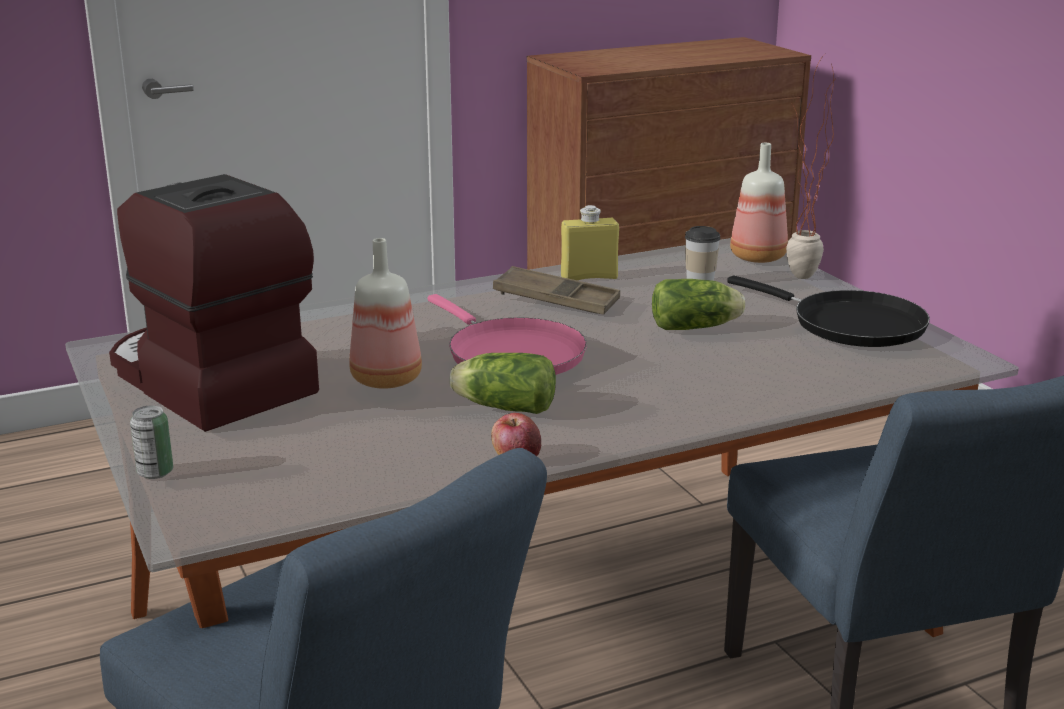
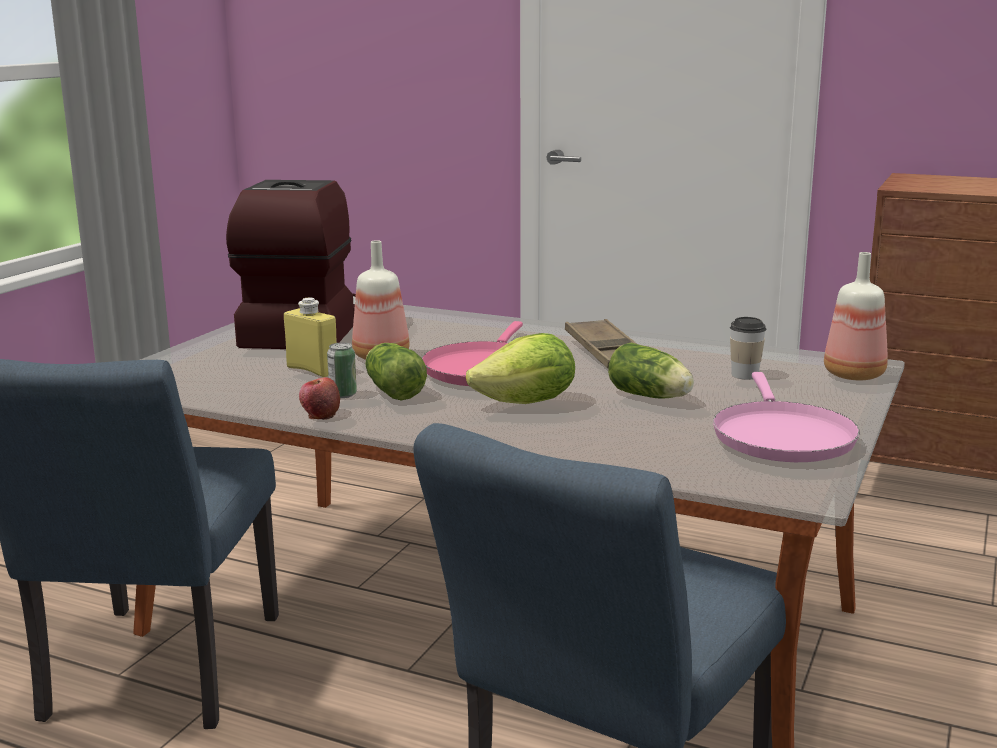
camera: 50 degrees right, 5 degrees down
(155, 472) = (172, 355): can -> can (343, 395)
(589, 277) = (672, 347): yellow bottle -> yellow bottle (312, 370)
(637, 371) = (527, 403): none -> lettuce
(799, 280) = (839, 398): potted plant -> none
(850, 324) = (781, 436): black frying pan -> pink frying pan

